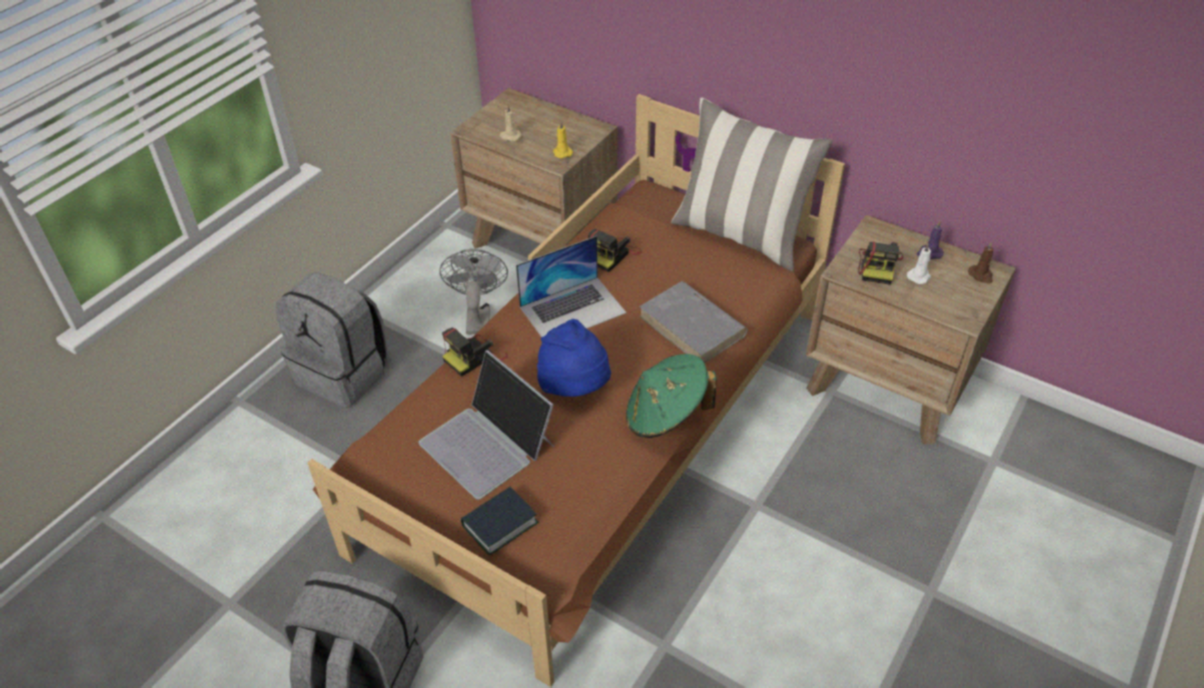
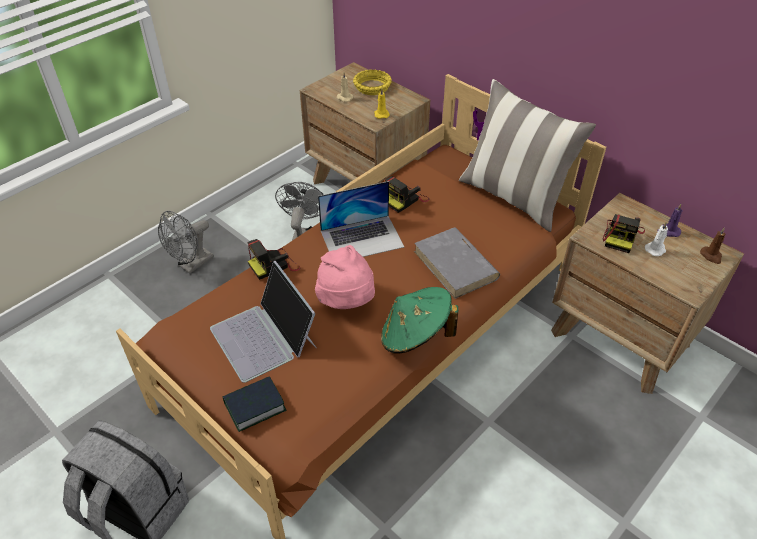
camera: 10 degrees right, 0 degrees up
(344, 373) = (192, 265): grey backpack -> grey fan
(541, 118) = (372, 87): none -> yellow bowl
(575, 387) = (347, 301): blue hat -> pink hat

